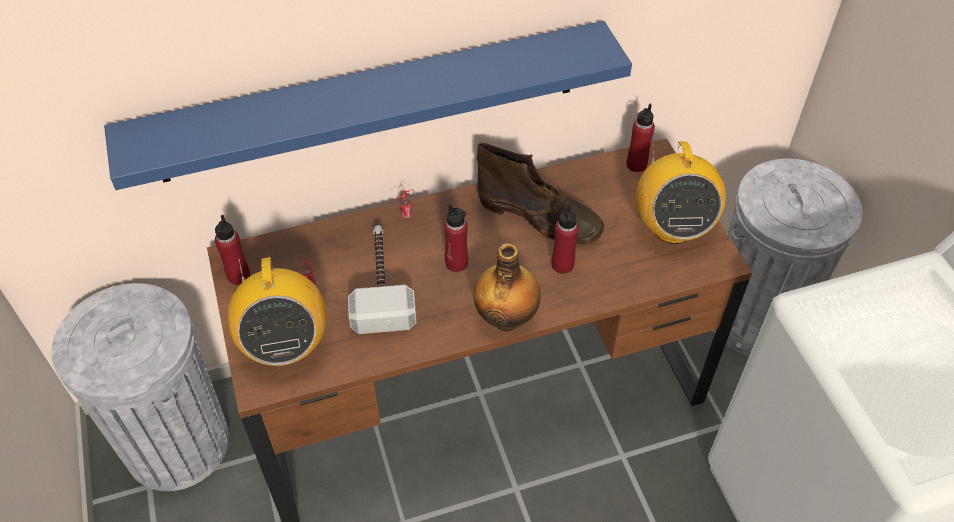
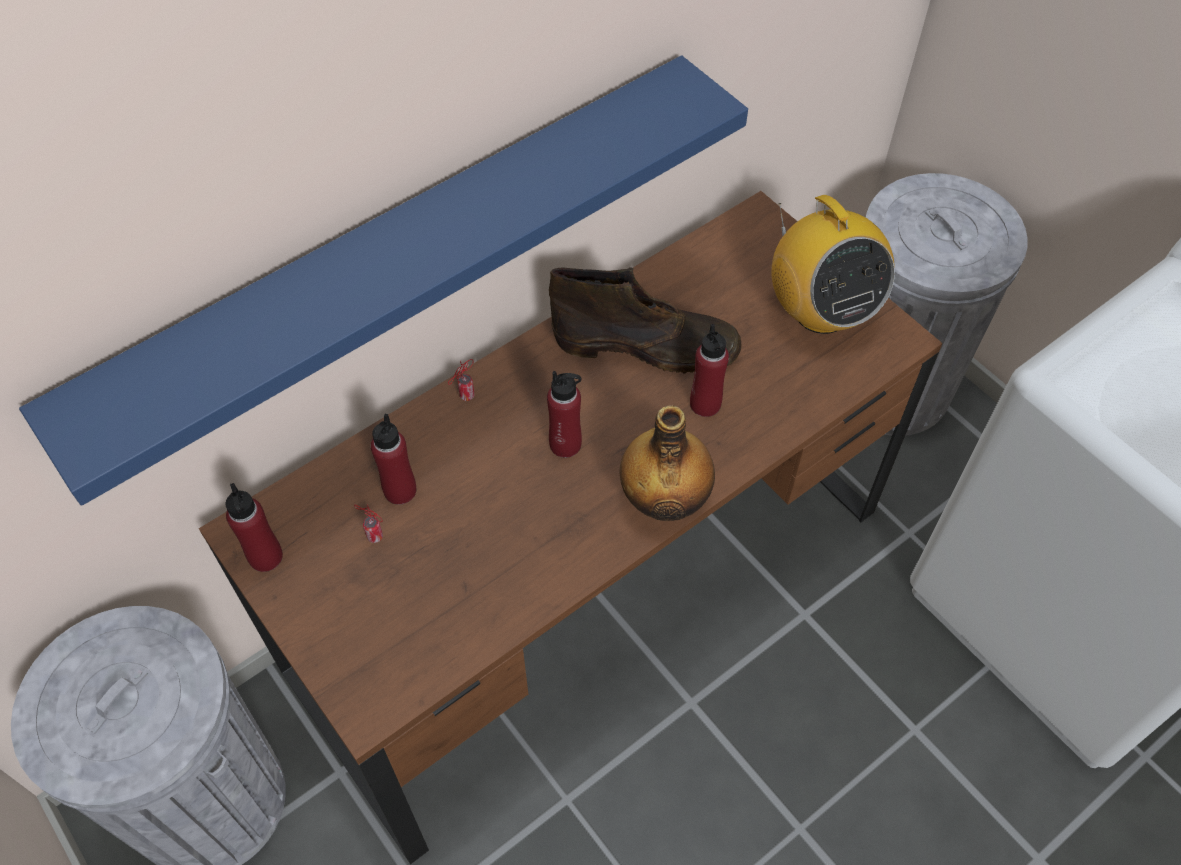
camera: 20 degrees left, 5 degrees up
(285, 345) = (379, 638): radio -> none
(381, 284) = (476, 505): hammer -> none
(636, 164) = (739, 238): red bottle -> red bottle (400, 490)

